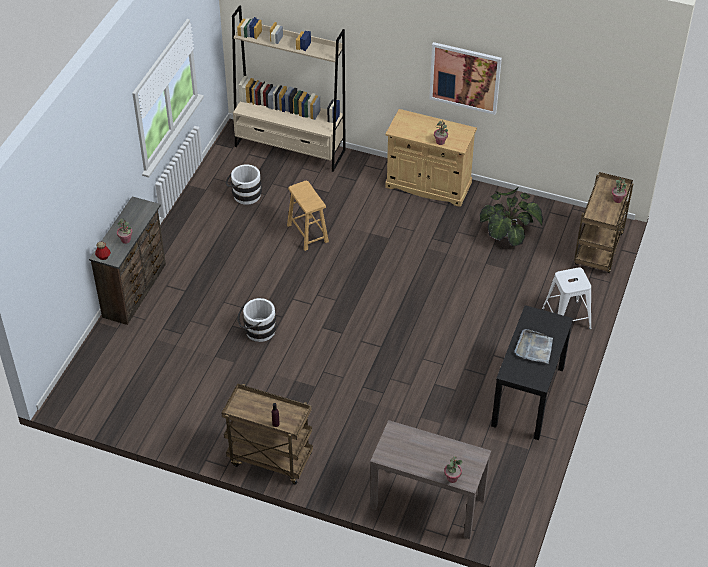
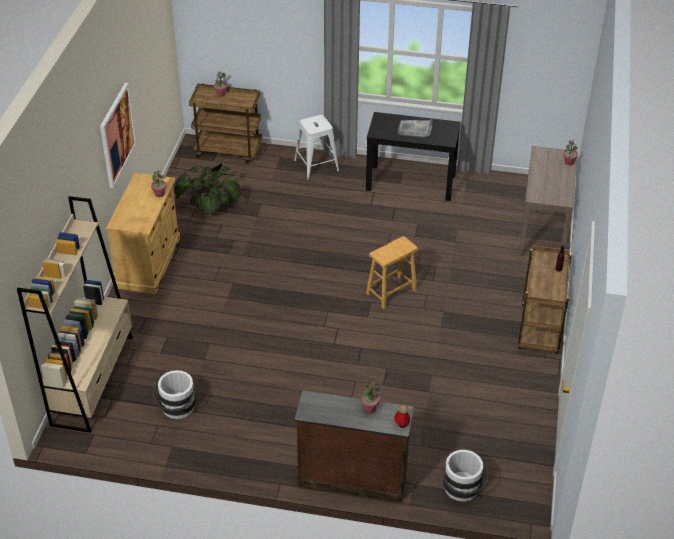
camera: 100 degrees left, 5 degrees down
(257, 330) = (384, 364): white bucket -> white bucket (462, 490)
(307, 233) = (235, 345): brown stool -> brown stool (391, 292)

